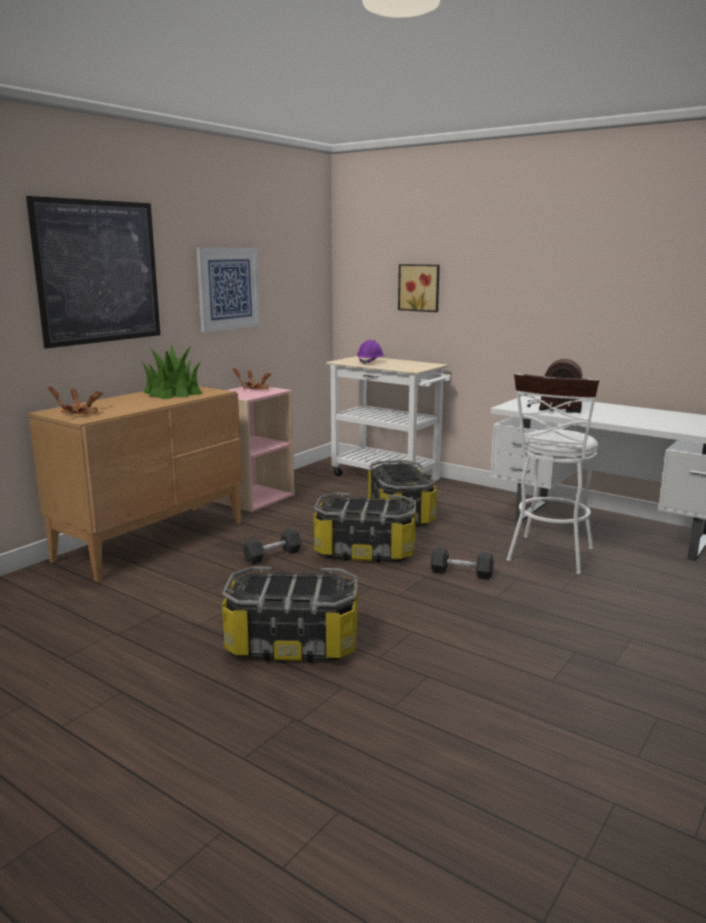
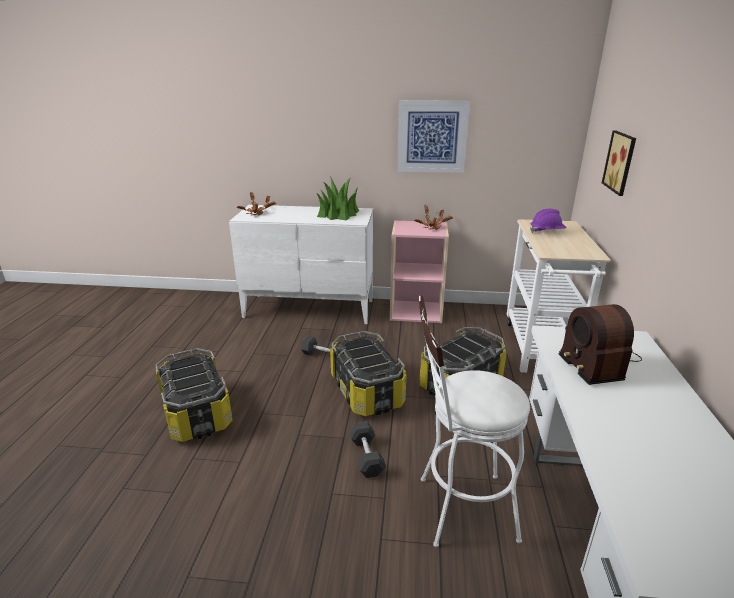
camera: 60 degrees right, 10 degrees up
(98, 272) = (305, 117): picture -> none
(152, 541) = (309, 309): brown cabinet -> white cabinet

